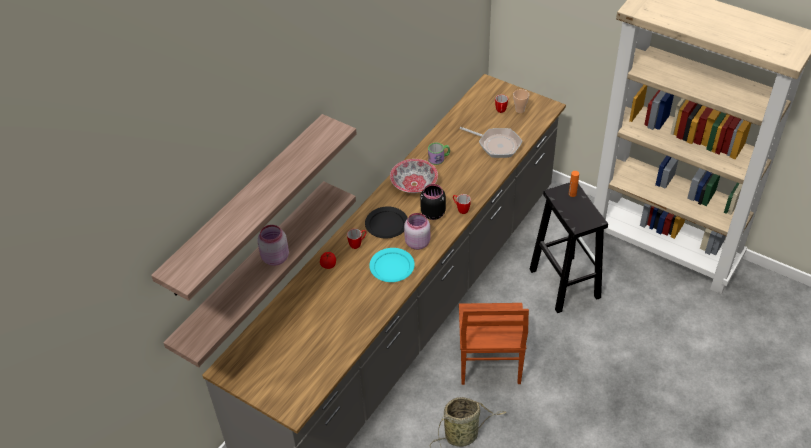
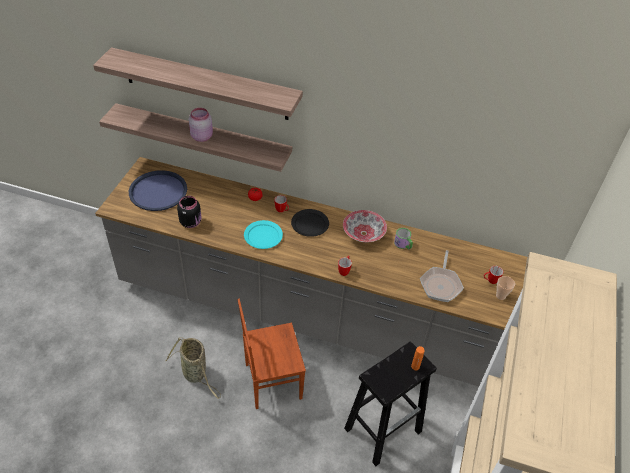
camera: 70 degrees right, 0 degrees up
(281, 358) = (158, 191): none -> blue tray
(417, 242) = (295, 247): pink jar -> none
(432, 213) = (333, 251): black jar -> black jar (191, 222)

